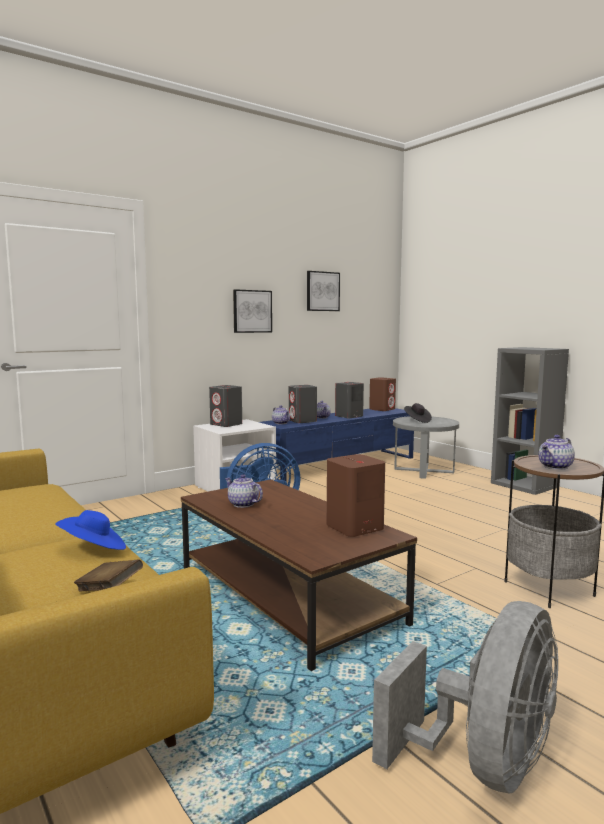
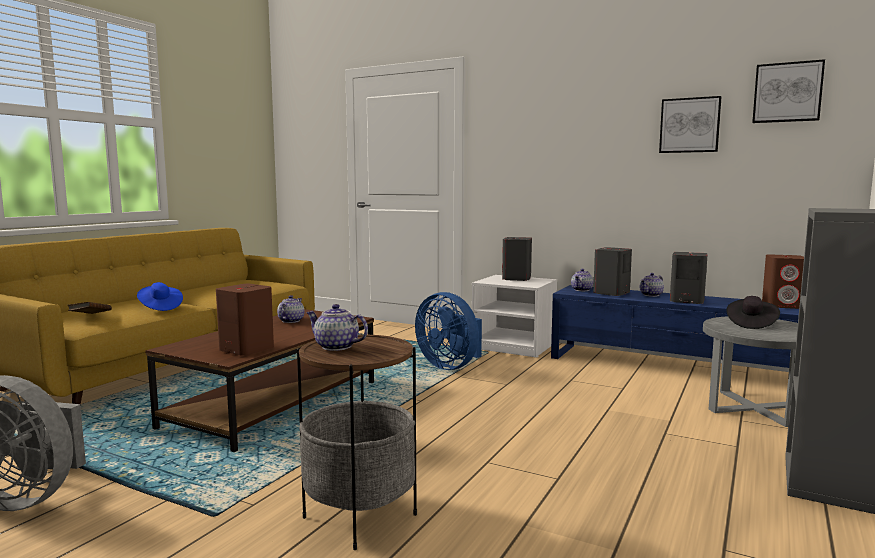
camera: 65 degrees right, 0 degrees up
(252, 311) = (576, 156): picture -> picture (787, 92)

